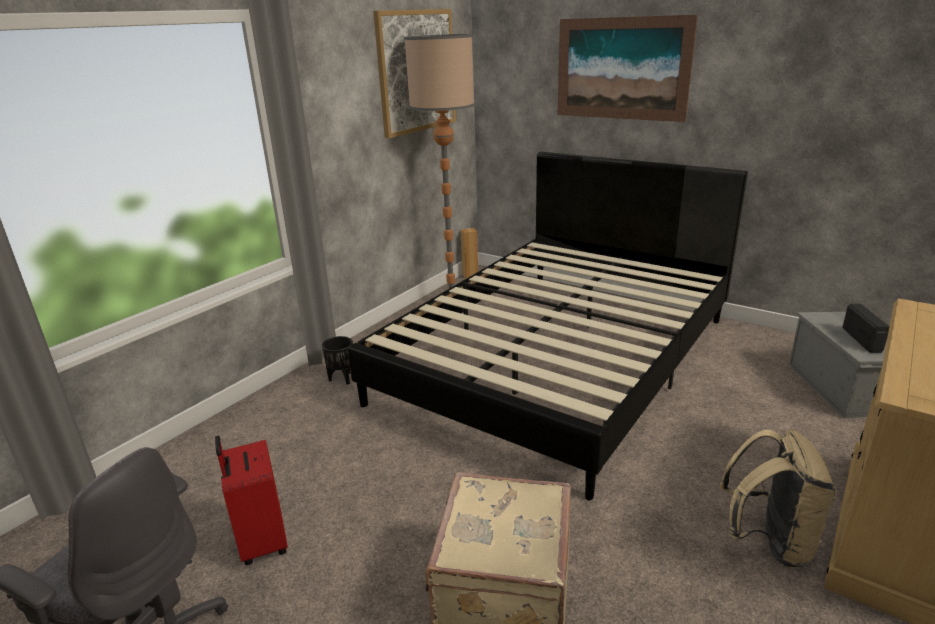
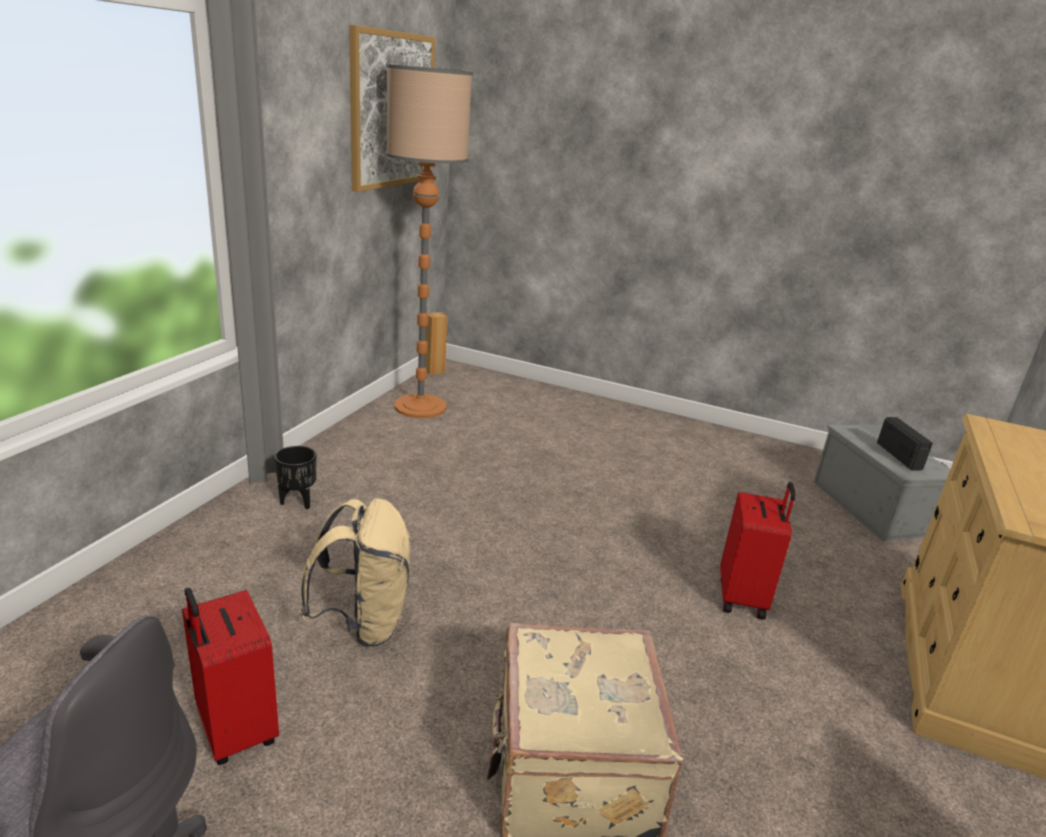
camera: 15 degrees left, 0 degrees up
(559, 359) = (567, 475): black bed -> none
(621, 69) = (638, 135): picture -> none
(690, 463) = (743, 598): none -> red suitcase
(769, 541) = (846, 684): beige backpack -> beige backpack (363, 623)

